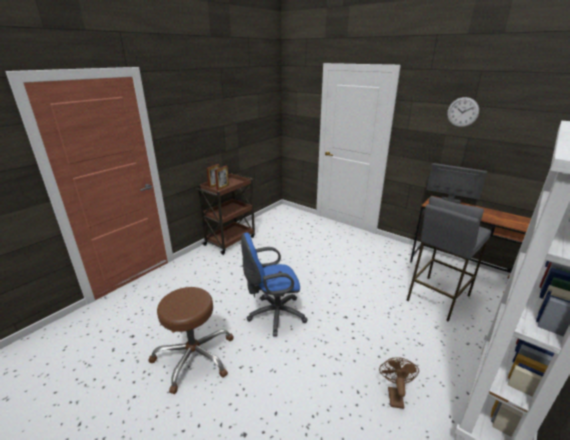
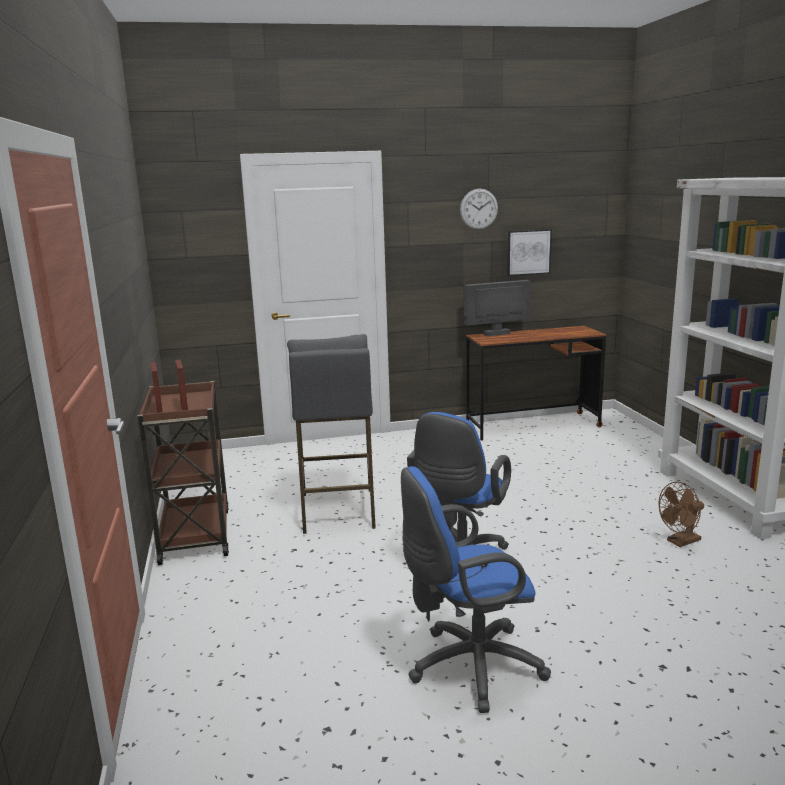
camera: 50 degrees left, 10 degrees down
(194, 356) = (469, 667): brown stool -> blue office chair
(394, 394) = (680, 542): brown fan -> brown fan turned 75 degrees counterclockwise
(437, 297) = (562, 456): grey stool -> grey stool (337, 510)
(497, 151) = (528, 252): none -> picture

